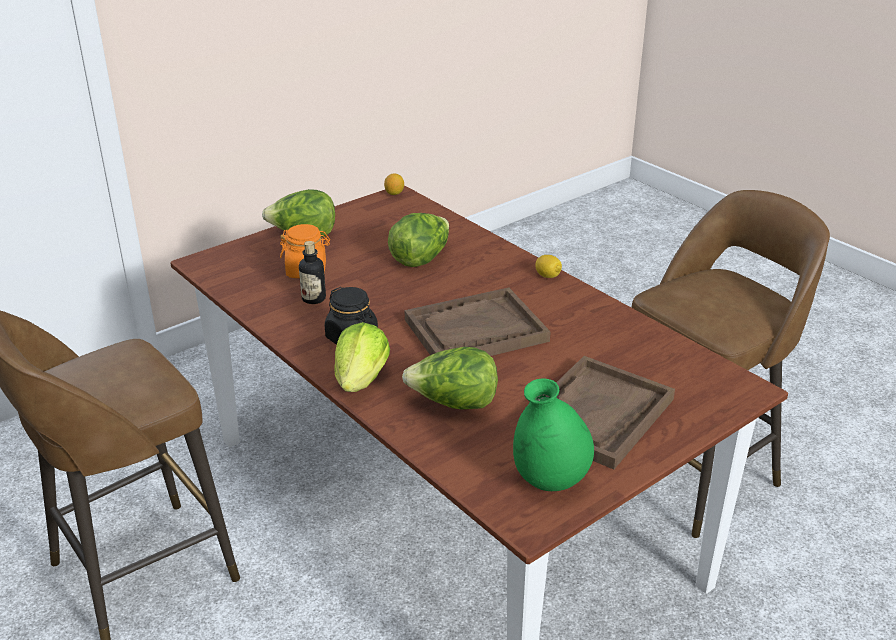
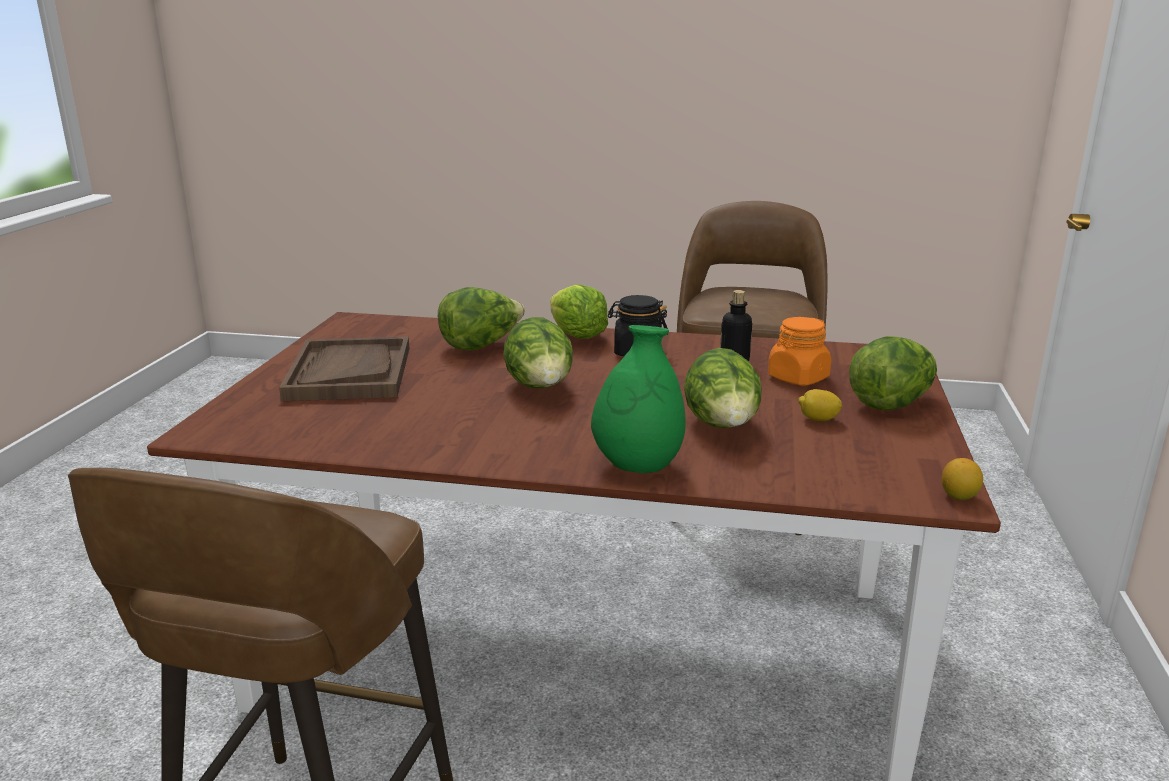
camera: 140 degrees right, 10 degrees down
(475, 331) = (541, 389): brown tray -> lettuce
(548, 276) = (544, 463): lemon -> lemon (818, 419)
(550, 481) = (353, 335): green vase -> green vase (638, 466)

